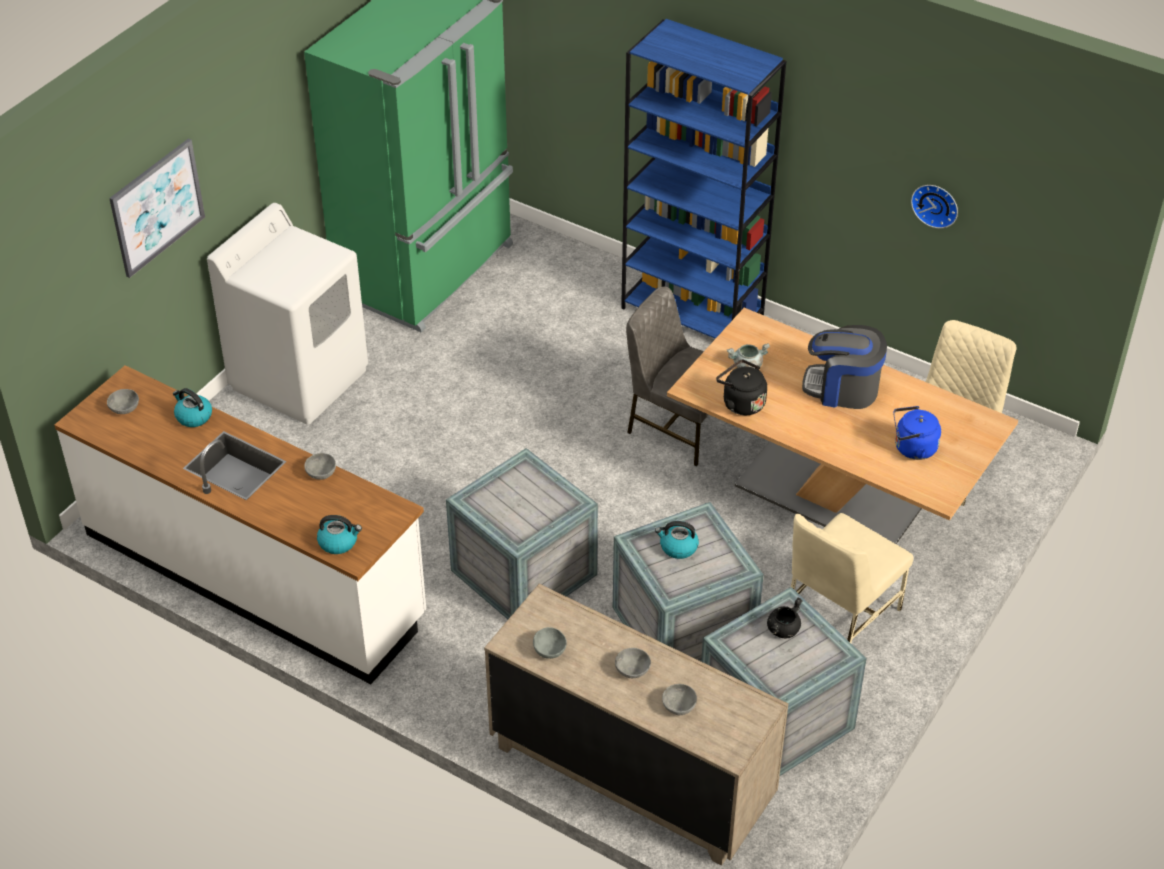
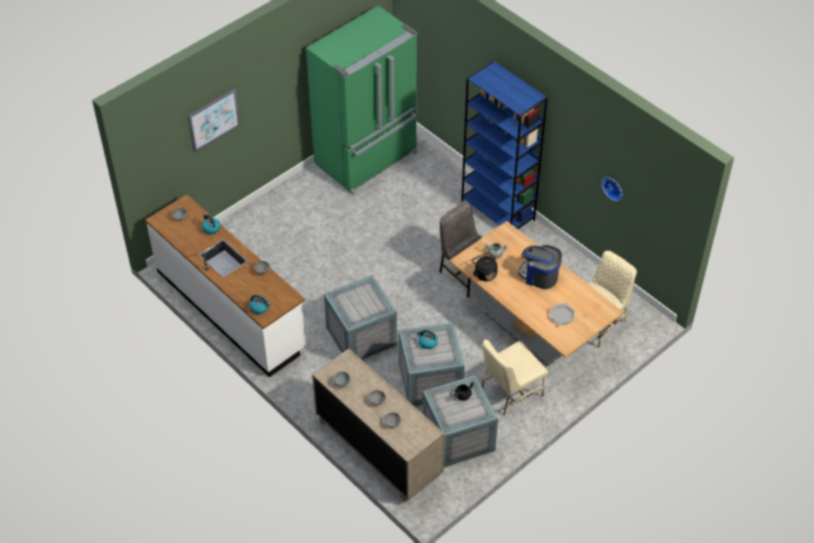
camera: 15 degrees right, 5 degrees up
(300, 378) = (283, 208): white washing machine -> none
(912, 448) = (561, 316): blue kettle -> frying pan

